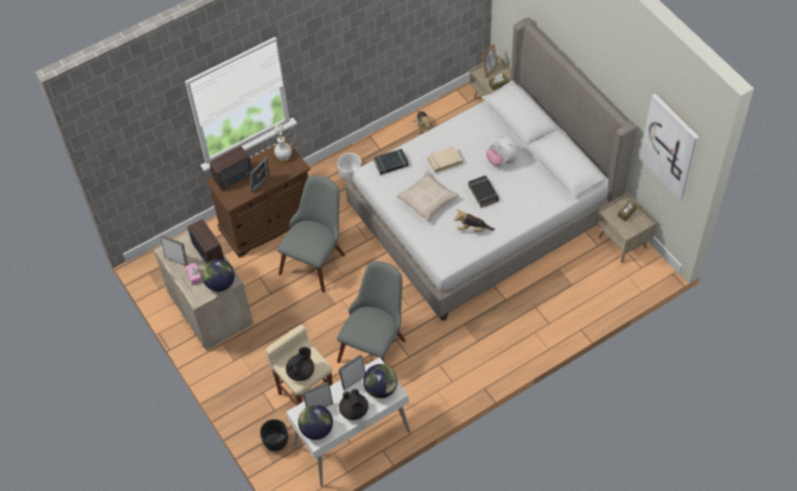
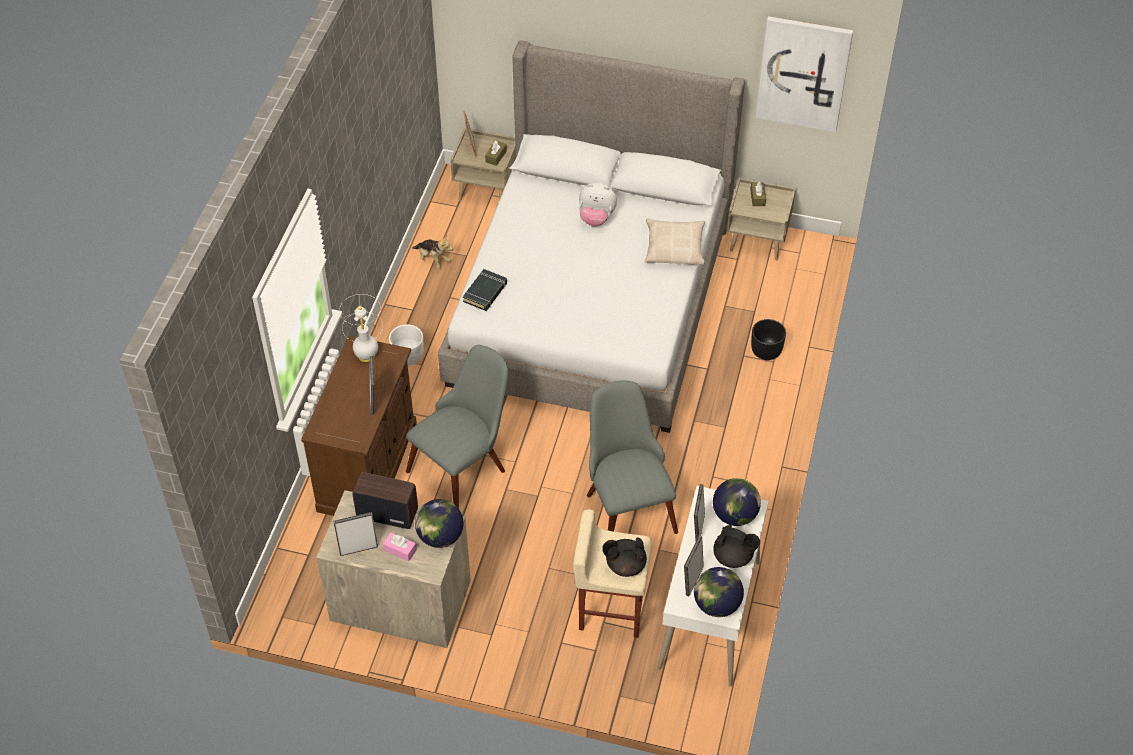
camera: 45 degrees left, 5 degrees down
(234, 177) = (333, 413): radio -> none
(276, 441) = (633, 680): black planter -> black planter (766, 350)
(301, 371) = (624, 565): black teapot -> black teapot turned 90 degrees counterclockwise
(316, 257) = (465, 464): grey chair -> grey chair turned 60 degrees clockwise
(428, 199) = (564, 303): beige pillow -> beige pillow (674, 247)
(445, 161) = (539, 254): beige book -> none
(473, 229) = (642, 301): plush toy -> none
(483, 193) = (613, 260): black book -> none

